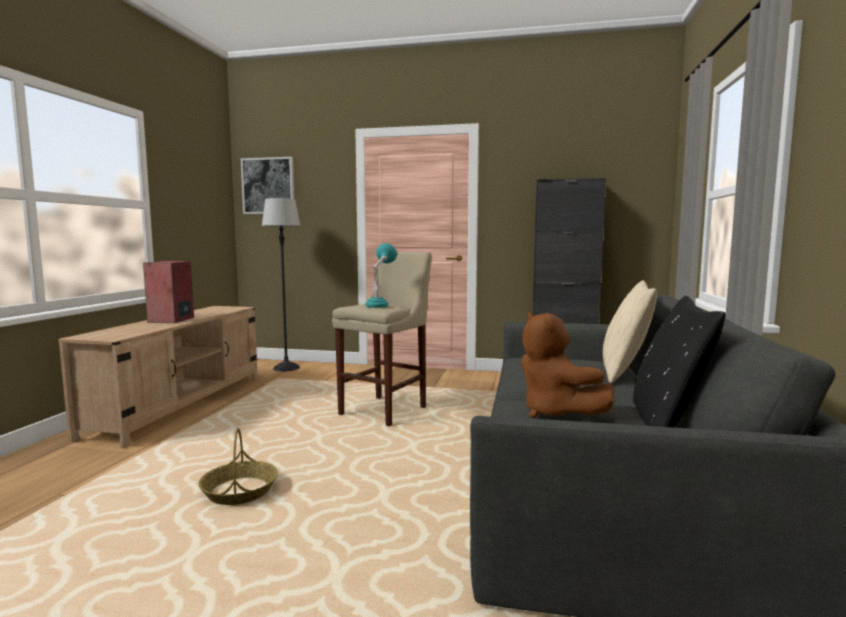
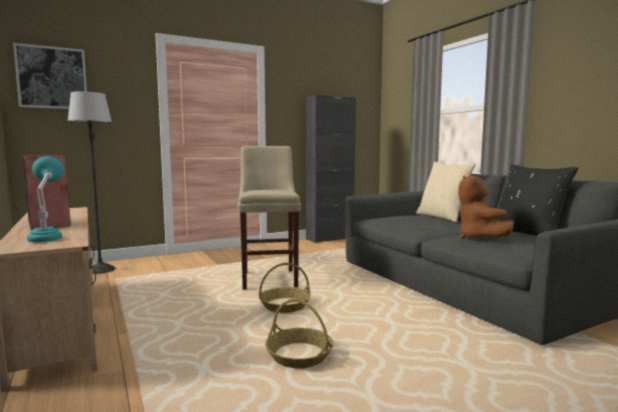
camera: 40 degrees left, 0 degrees up
(336, 441) = (285, 305): none -> basket
(380, 305) = (272, 190): turquoise table lamp -> turquoise table lamp (48, 237)
(556, 413) = (479, 238): brown plush toy -> brown plush toy turned 60 degrees clockwise

